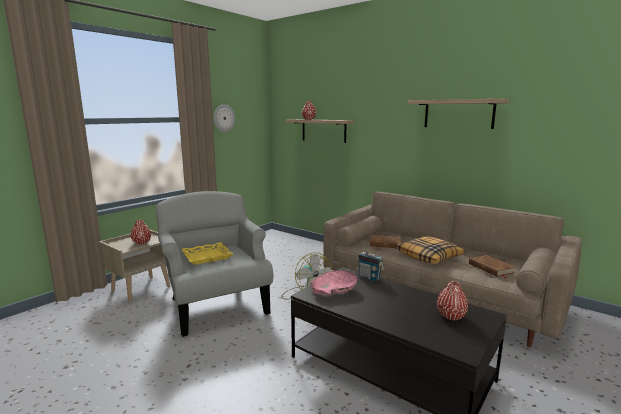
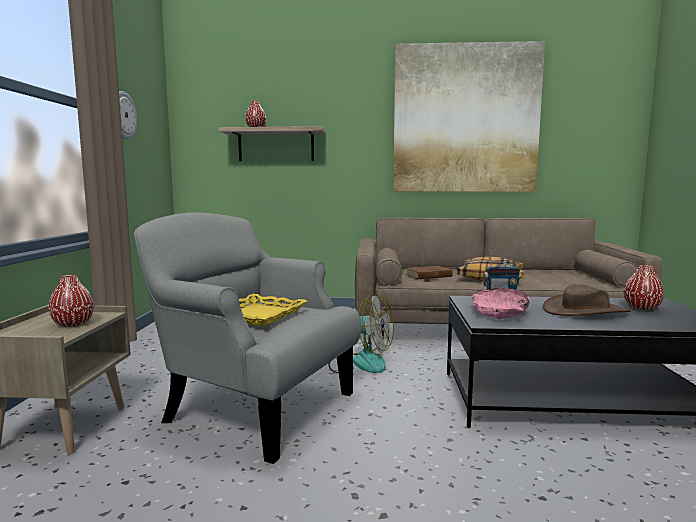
camera: 35 degrees left, 5 degrees down
(397, 305) = (585, 311): none -> brown hat
(458, 114) = (465, 119): shelf -> picture
(490, 268) = (559, 277): brown book -> none

